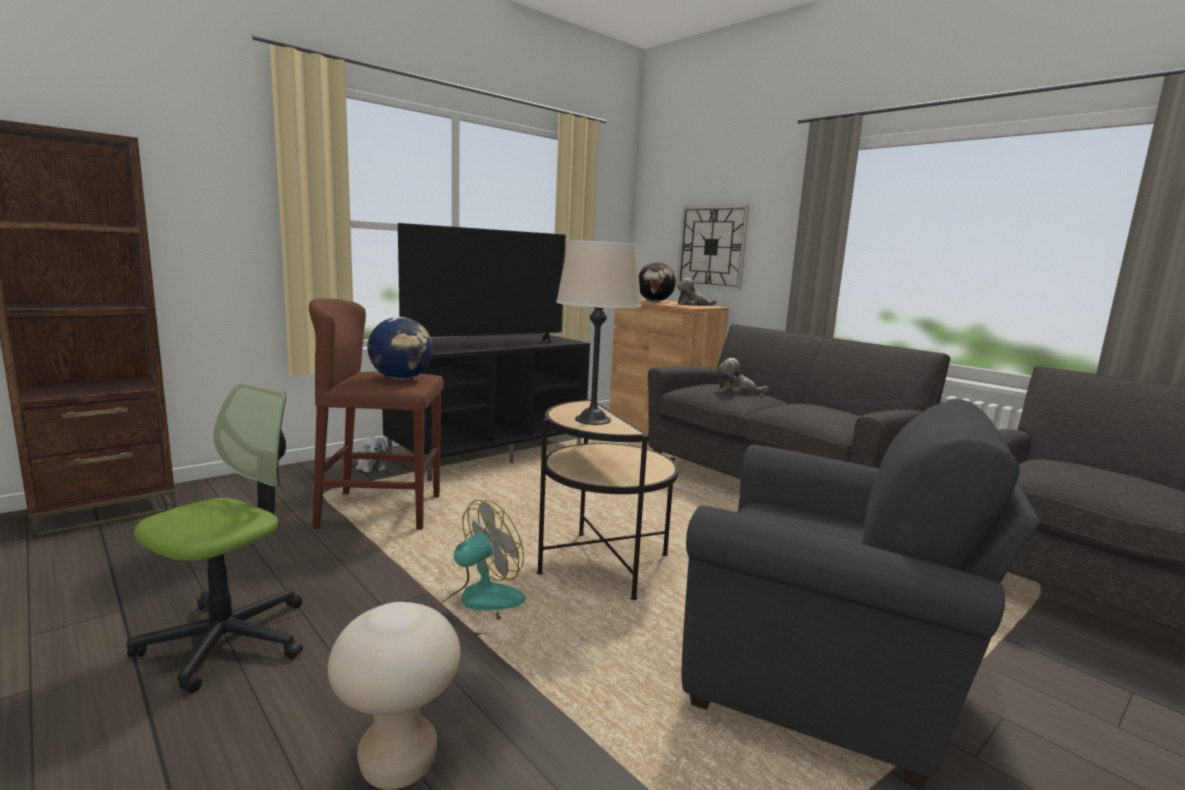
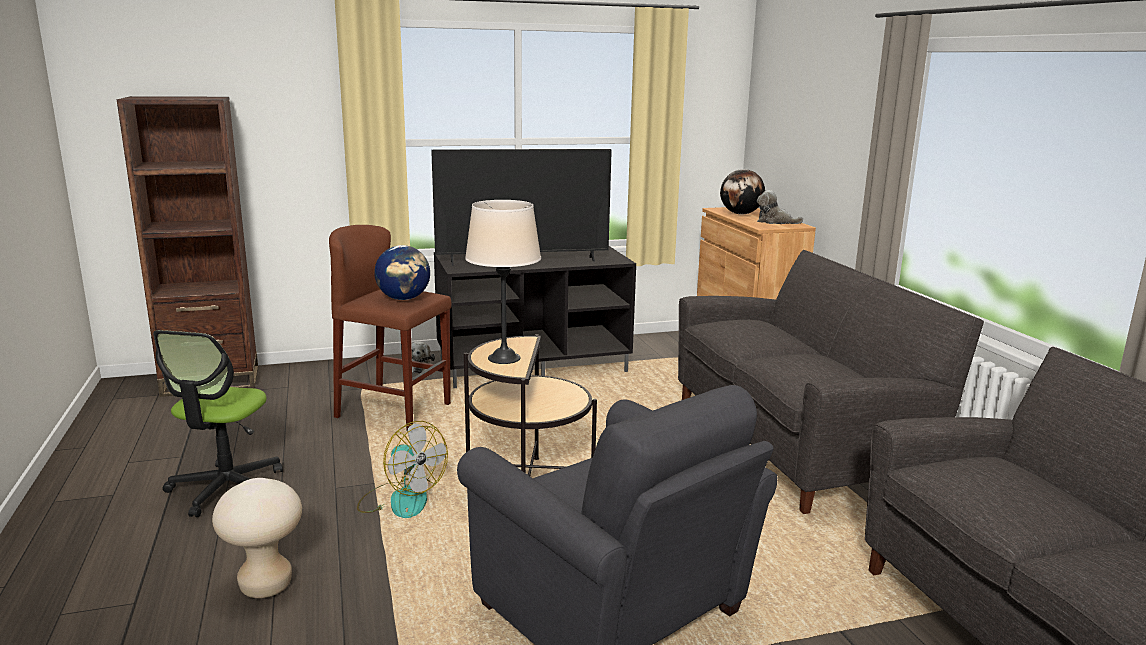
camera: 25 degrees right, 5 degrees up
(227, 640) = (226, 489): office chair -> office chair turned 135 degrees clockwise
(479, 605) = (401, 500): fan -> fan turned 60 degrees clockwise
(712, 247) = (808, 153): wall clock -> none
(738, 391) = (758, 333): plush toy -> none

